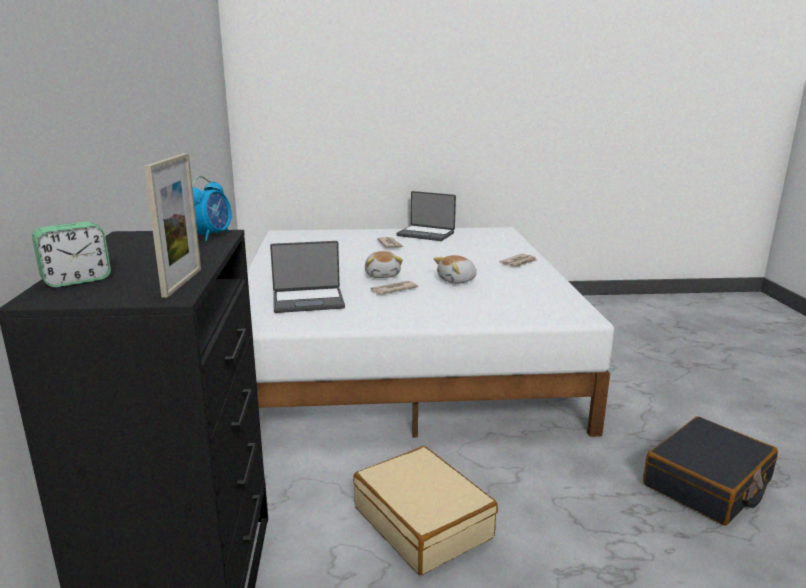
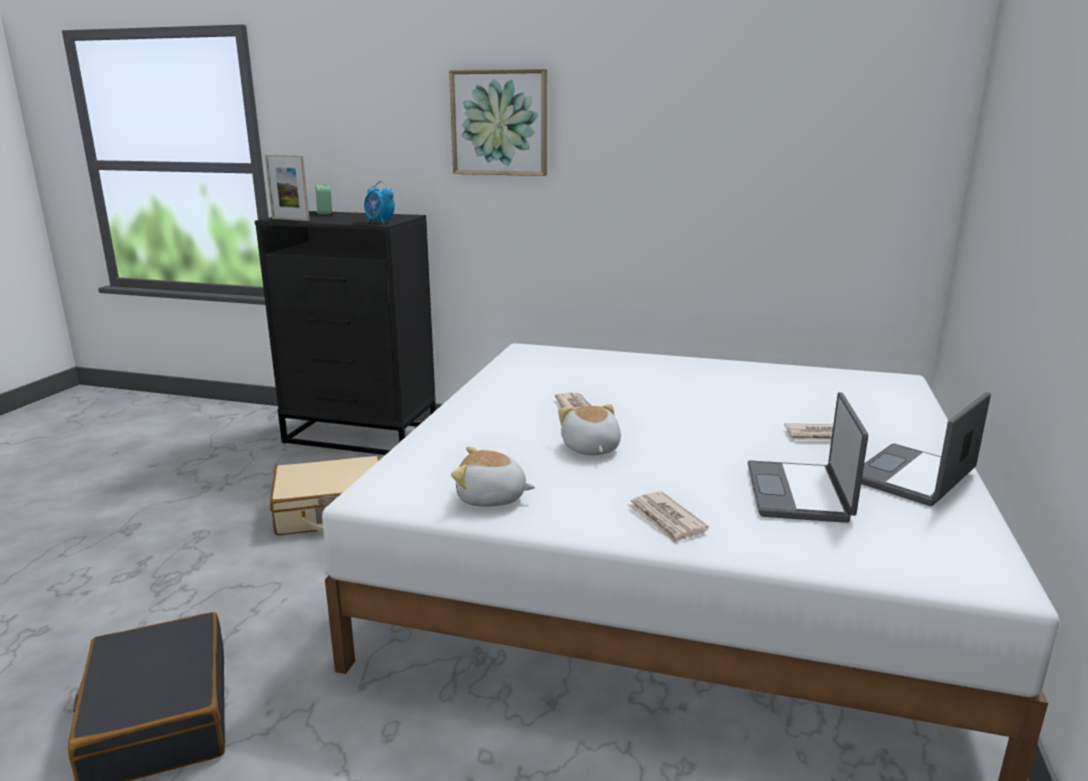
camera: 110 degrees right, 0 degrees up
(118, 85) = (499, 123): none -> picture
(308, 301) = (567, 371): laptop -> laptop (800, 493)
(383, 275) = (643, 411): plush toy -> plush toy (491, 498)

